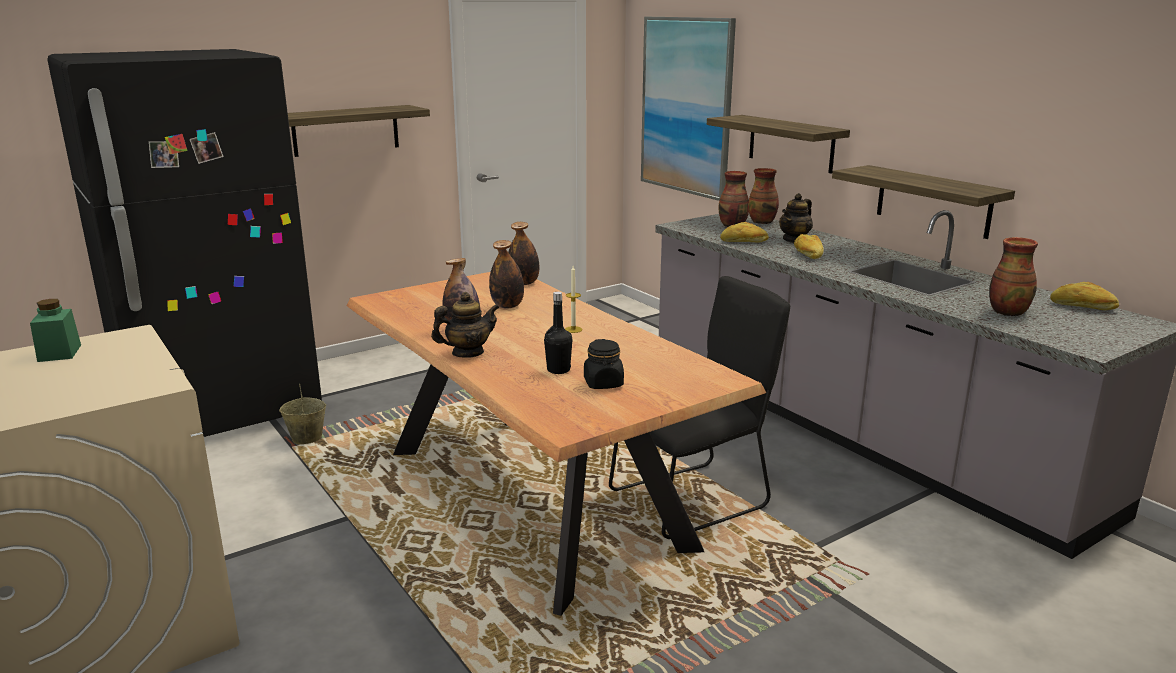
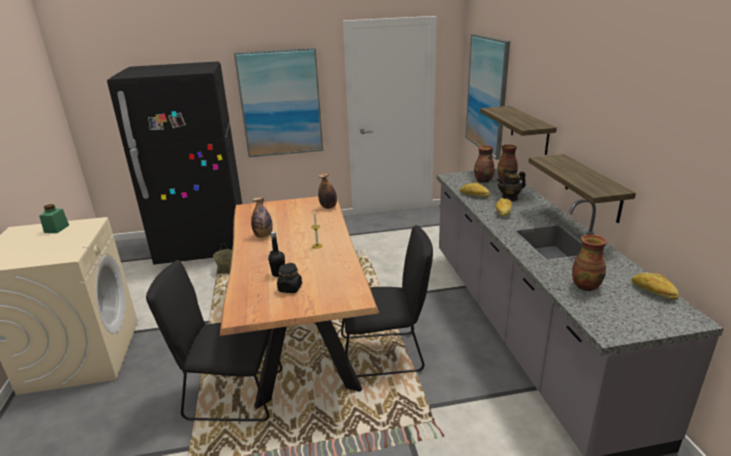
camera: 25 degrees right, 5 degrees up
(346, 130) = (280, 103): shelf -> picture
(467, 353) = (248, 253): teapot -> none
(493, 611) = (230, 395): none -> black chair
(507, 306) = (302, 223): bottle -> none

